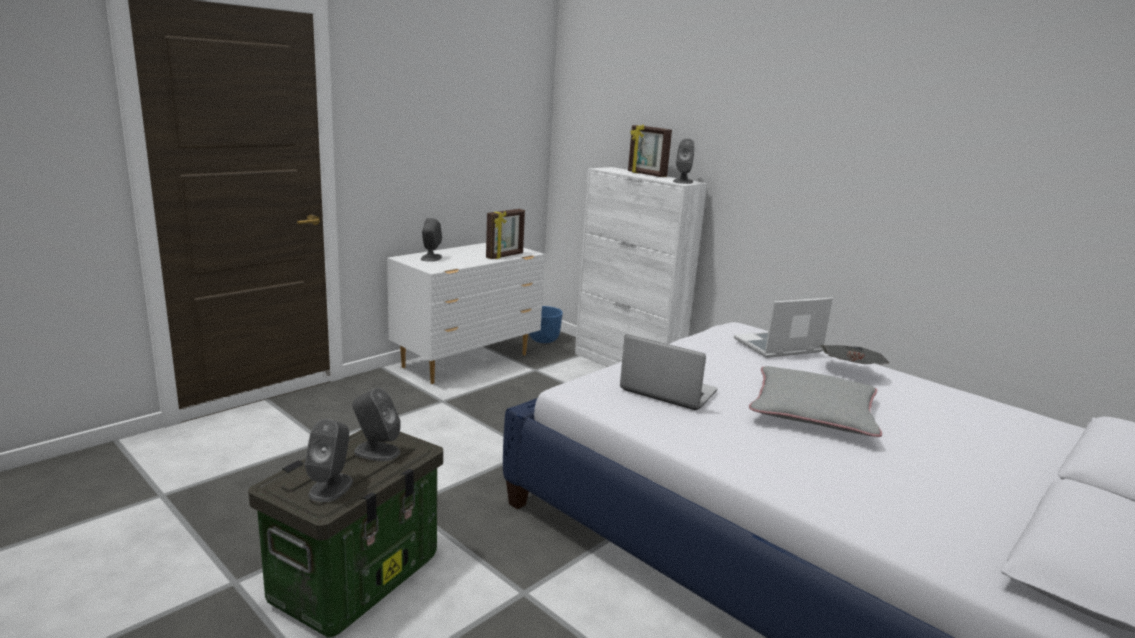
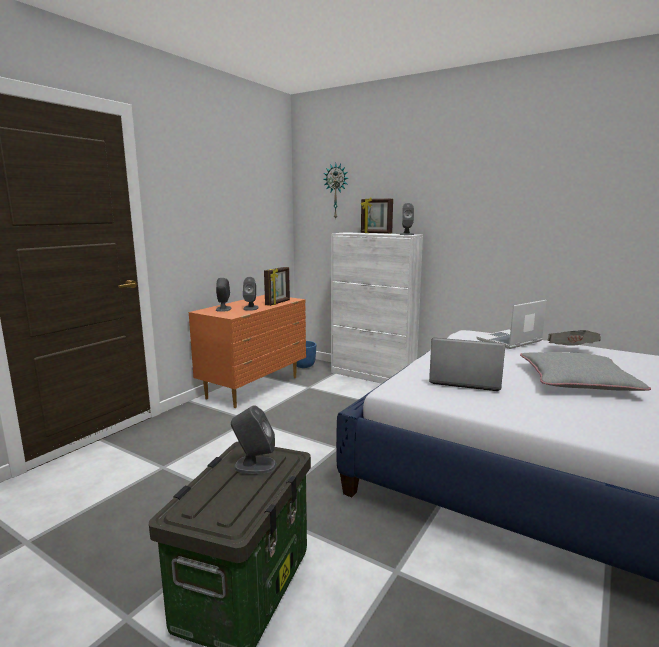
camera: 10 degrees left, 5 degrees down
(331, 487) = (232, 506): grey speaker -> grey speaker (251, 308)
(468, 361) = (255, 387): white dresser -> orange dresser
(606, 109) = (336, 191): none -> wall clock

